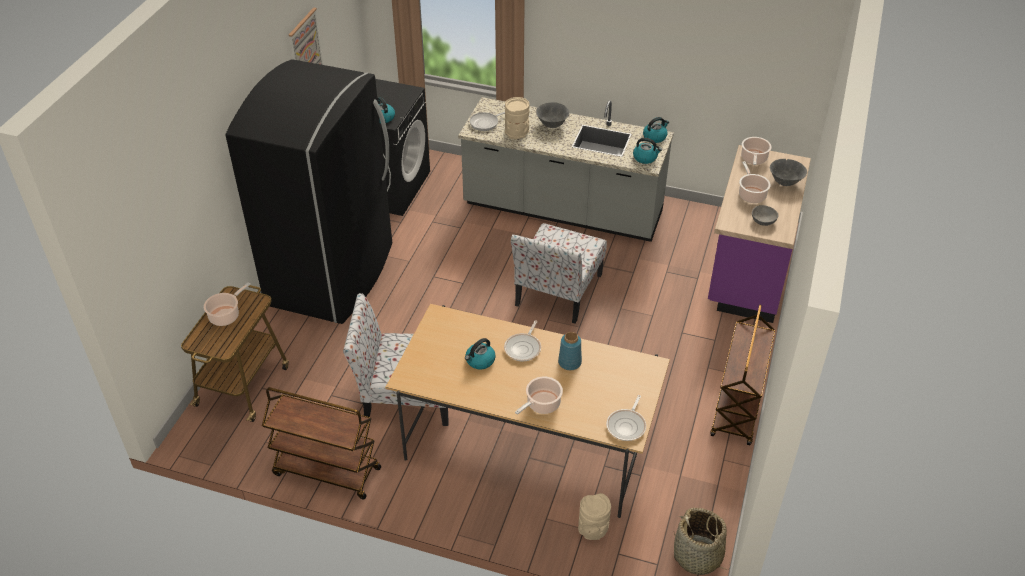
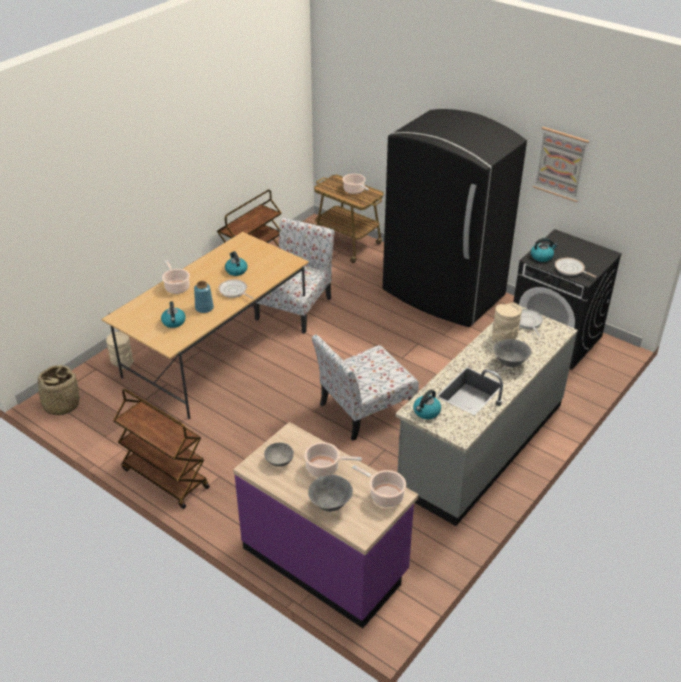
camera: 110 degrees right, 5 degrees down
(557, 291) = (364, 410): chair -> chair turned 75 degrees counterclockwise
(627, 425) = (127, 318): frying pan -> frying pan (570, 269)
(655, 137) = (461, 431): kettle -> kettle (174, 322)

